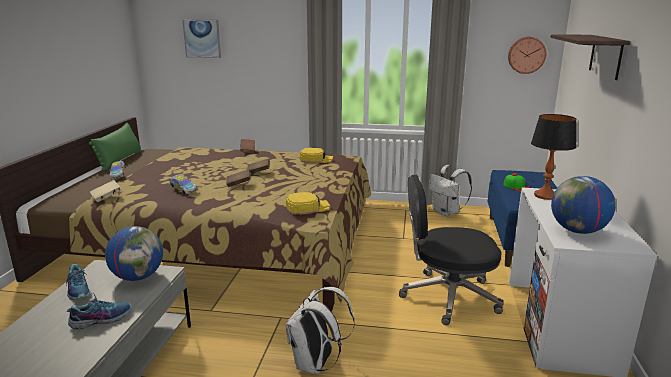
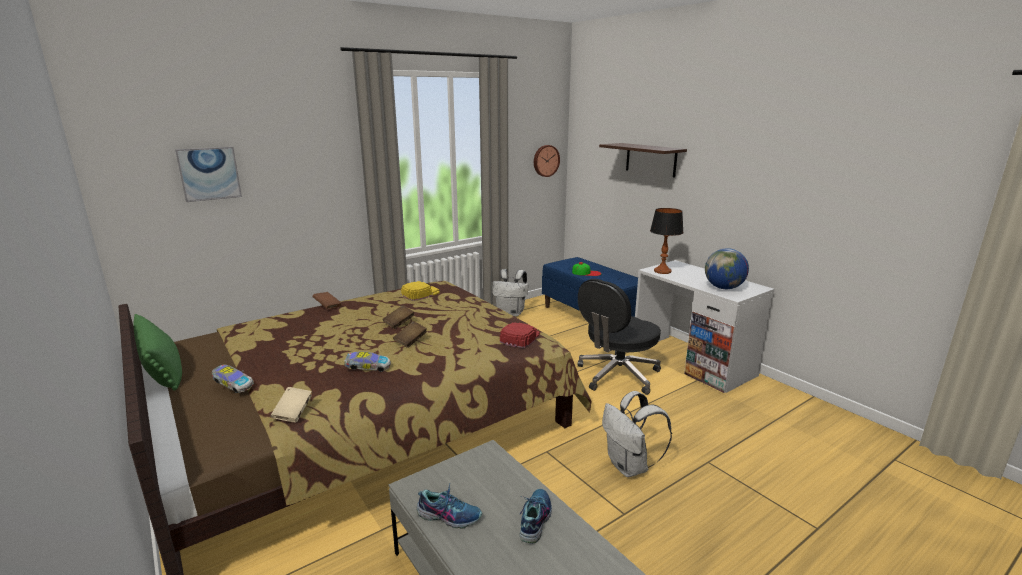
camera: 45 degrees left, 0 degrees up
(138, 277) = (475, 470): globe -> none
(307, 207) = (520, 337): yellow cap -> red cap

